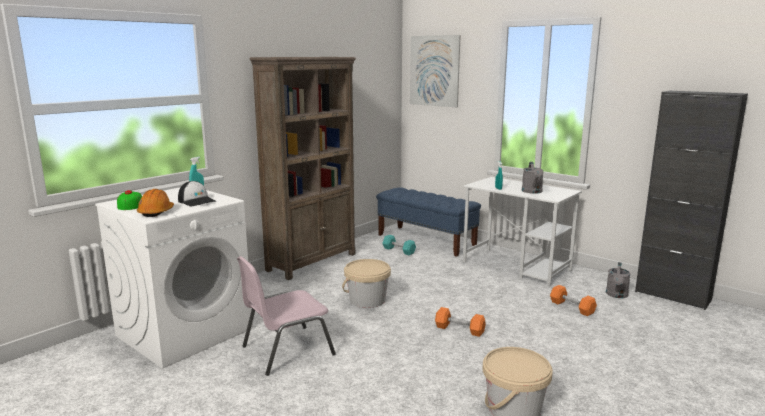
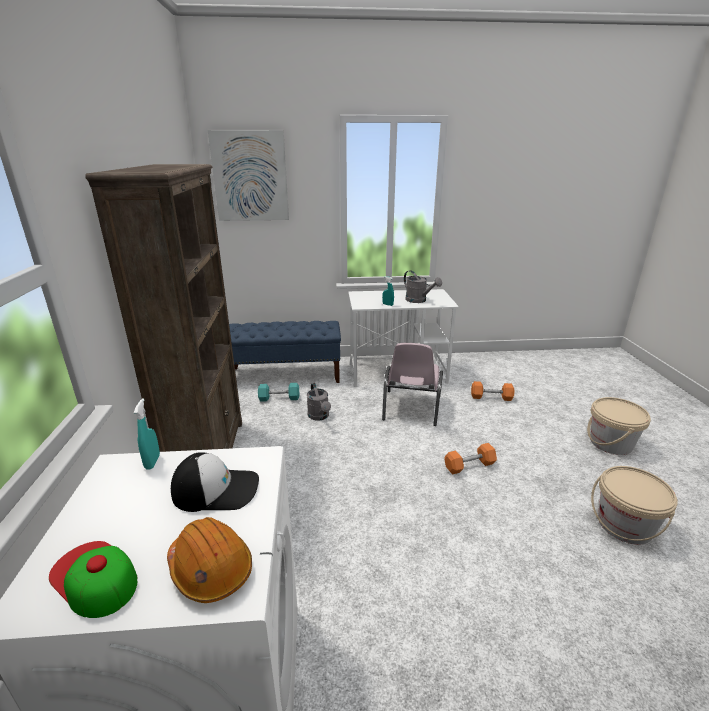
camera: 45 degrees left, 10 degrees up
(286, 350) = (386, 611): pink chair -> pink chair (411, 408)
(367, 300) = (349, 479): beige bucket -> beige bucket (610, 443)
(616, 295) = (493, 372): grey watering can -> grey watering can (319, 416)
(672, 296) = (516, 358): black cabinet -> none

